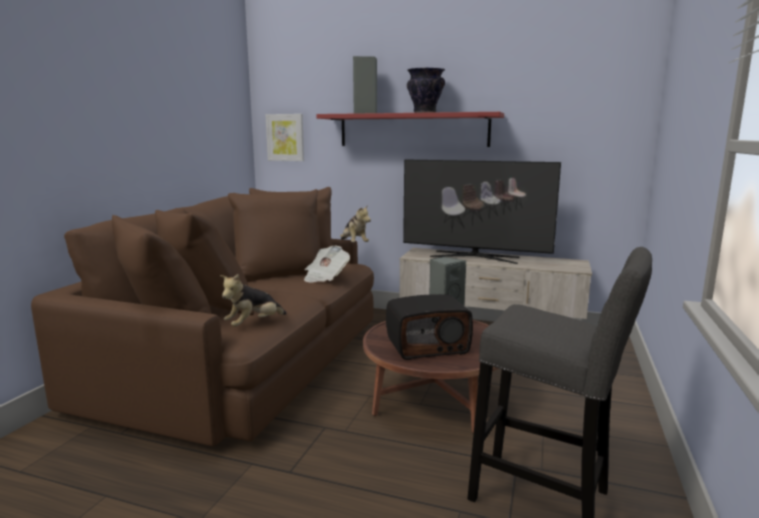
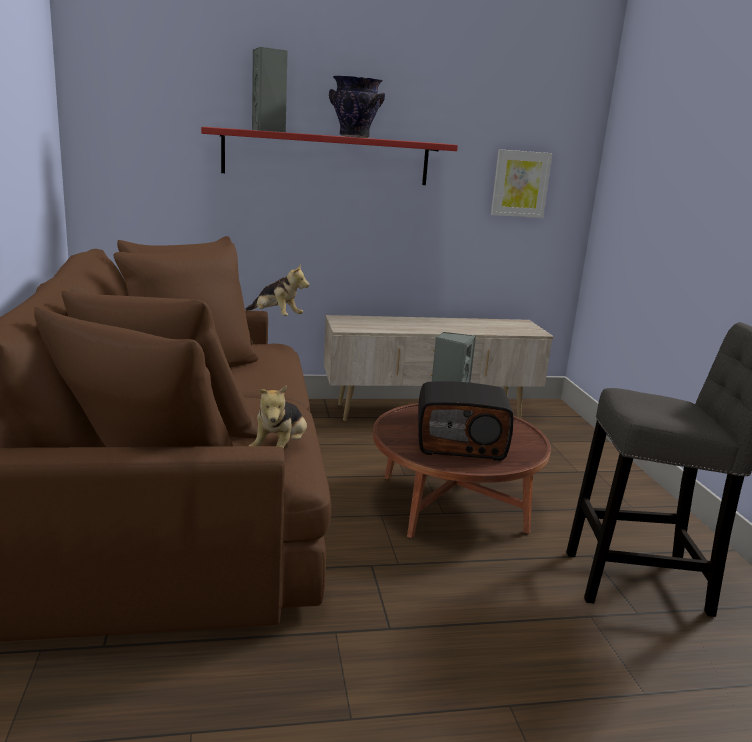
camera: 30 degrees left, 5 degrees up
(285, 137) = (124, 155): picture -> picture (520, 184)
(325, 277) = (269, 368): newspaper -> none
(427, 346) = (461, 444): radio -> radio turned 45 degrees clockwise
(474, 257) = (415, 324): television -> none

